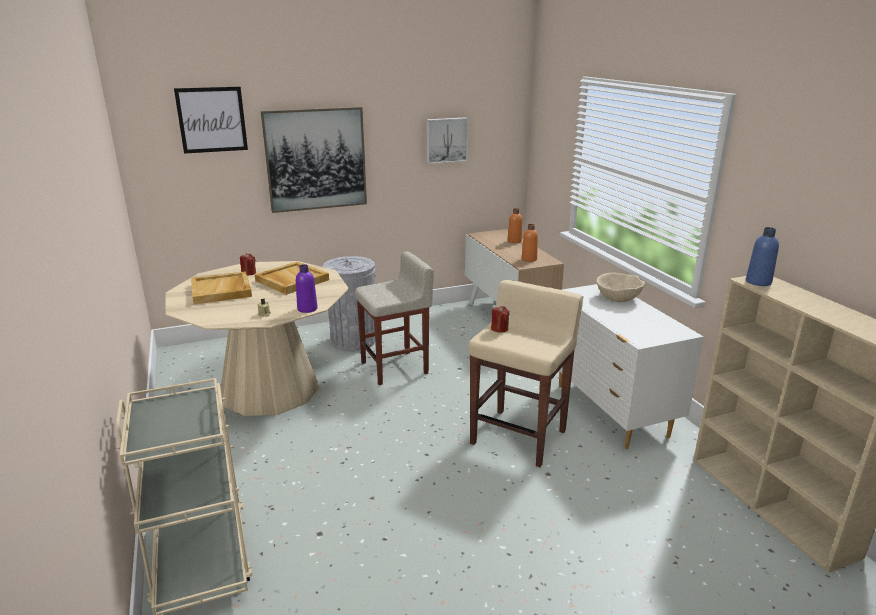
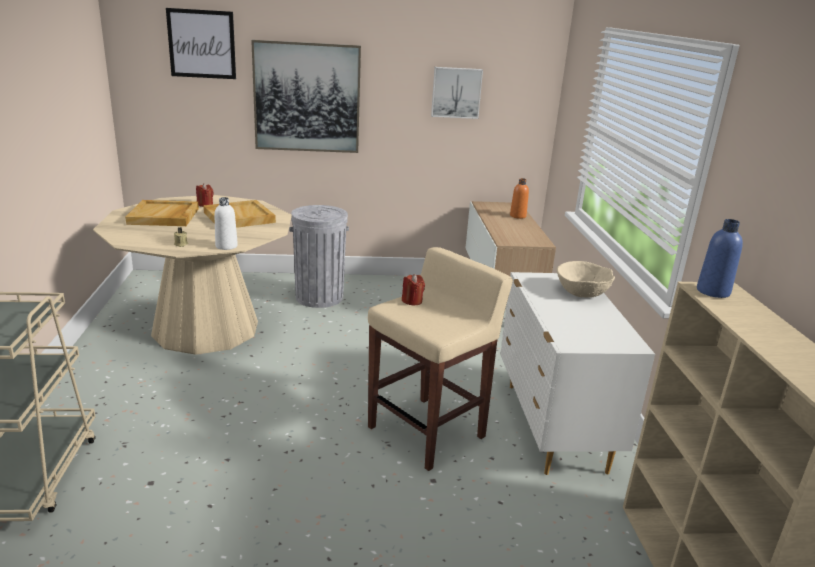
camera: 15 degrees right, 0 degrees up
(307, 309) = (226, 246): purple bottle -> white bottle
(395, 368) = (343, 331): beige stool -> none
(529, 259) = (518, 236): orange bottle -> none

